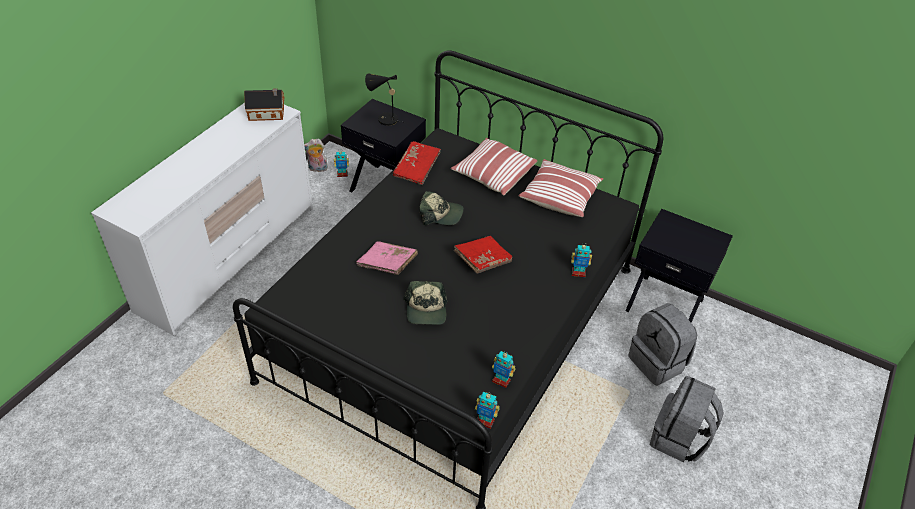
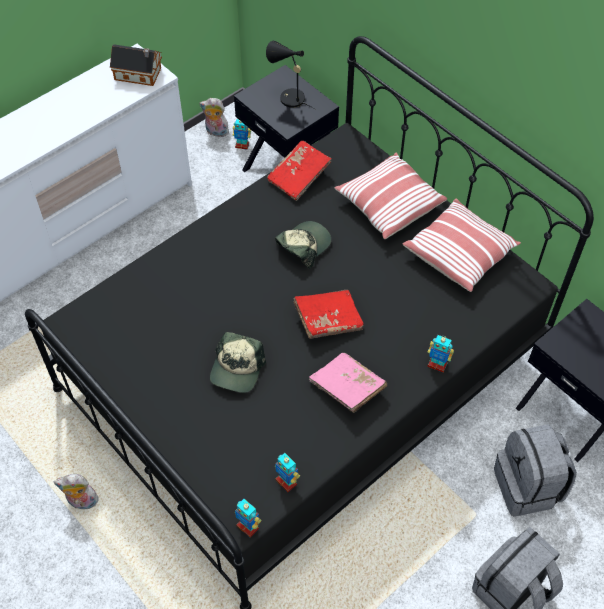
camera: 20 degrees right, 10 degrees up
(309, 466) = (82, 502): none -> plush toy
(387, 264) = (216, 299): pink book -> pink book (347, 388)
(441, 214) = (303, 246): cap -> cap turned 75 degrees counterclockwise

